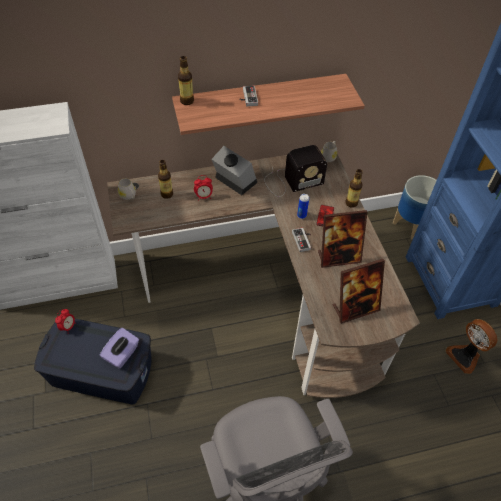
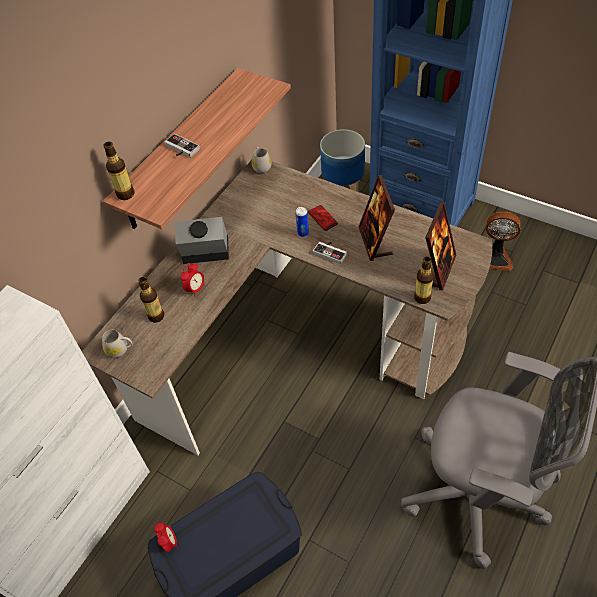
camera: 40 degrees left, 0 degrees up
(122, 354) = (255, 511): purple tissue box -> none
(291, 181) = (256, 212): radio -> none
(338, 257) = (375, 241): picture frame -> picture frame turned 135 degrees clockwise
(351, 203) = (329, 190): bottle -> bottle (422, 297)

